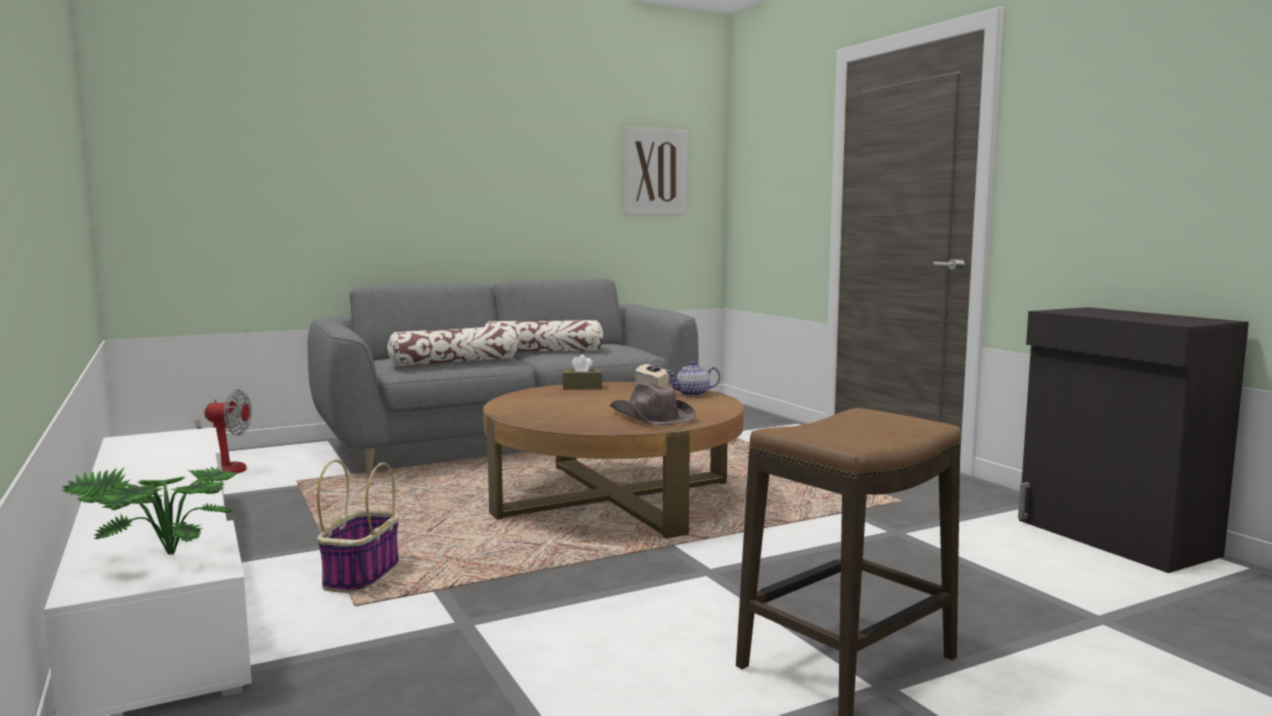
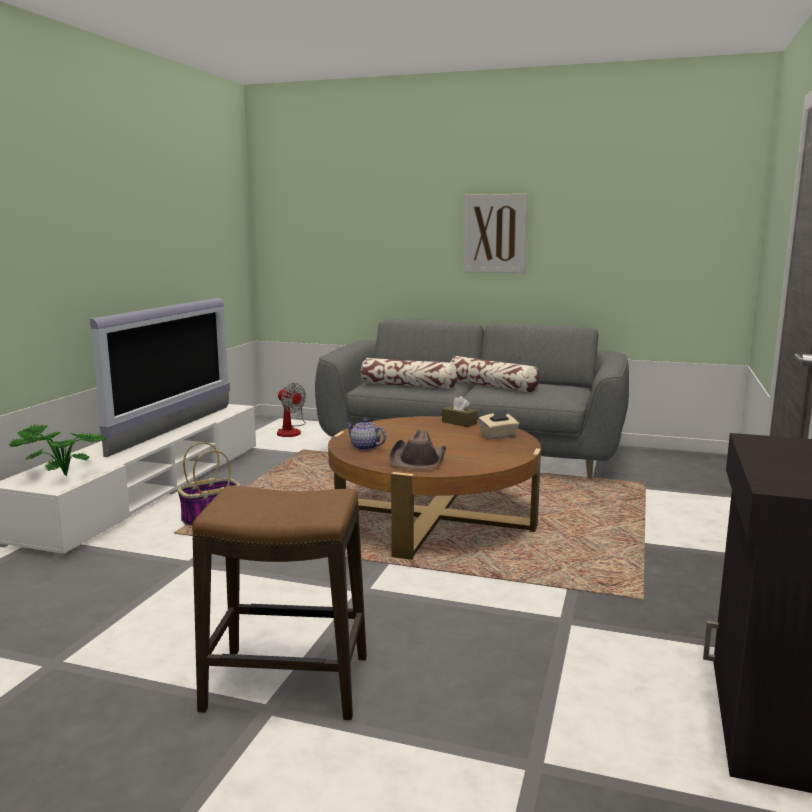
camera: 45 degrees right, 5 degrees up
(174, 470) = (174, 429): none -> television
(655, 172) = (671, 226): picture -> picture (495, 233)
(692, 394) = (513, 447): teapot -> teapot (365, 447)

